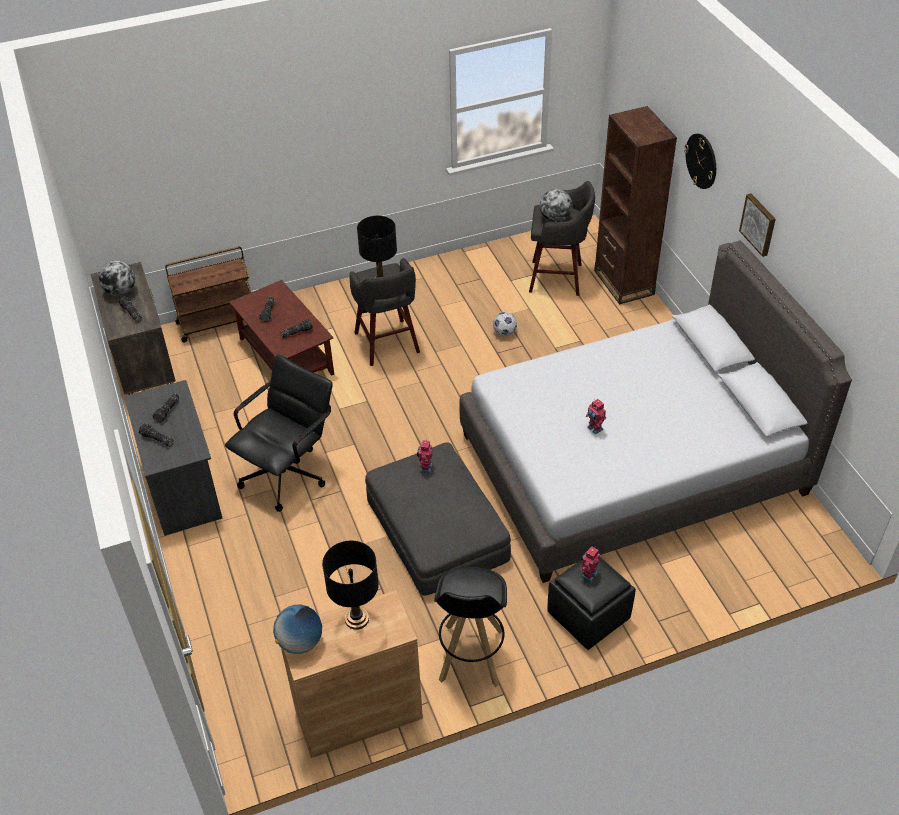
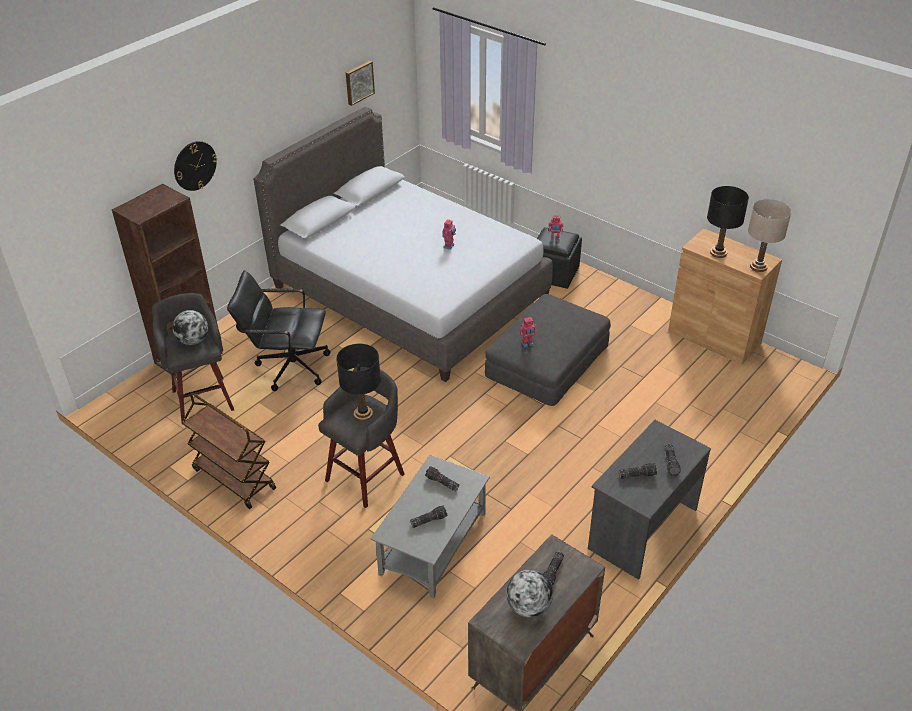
camera: 120 degrees left, 5 degrees down
(218, 322) = (421, 635): brown cart -> brown cart (233, 479)
(285, 356) = (433, 545): brown coffee table -> grey coffee table
(289, 471) = (566, 466): black office chair -> black office chair (287, 366)
(300, 642) = (758, 267): globe -> beige table lamp
(471, 656) = (628, 308): black stool -> none
(504, 333) = (302, 405): football -> none
(759, 224) = (269, 129): picture -> picture (359, 82)

